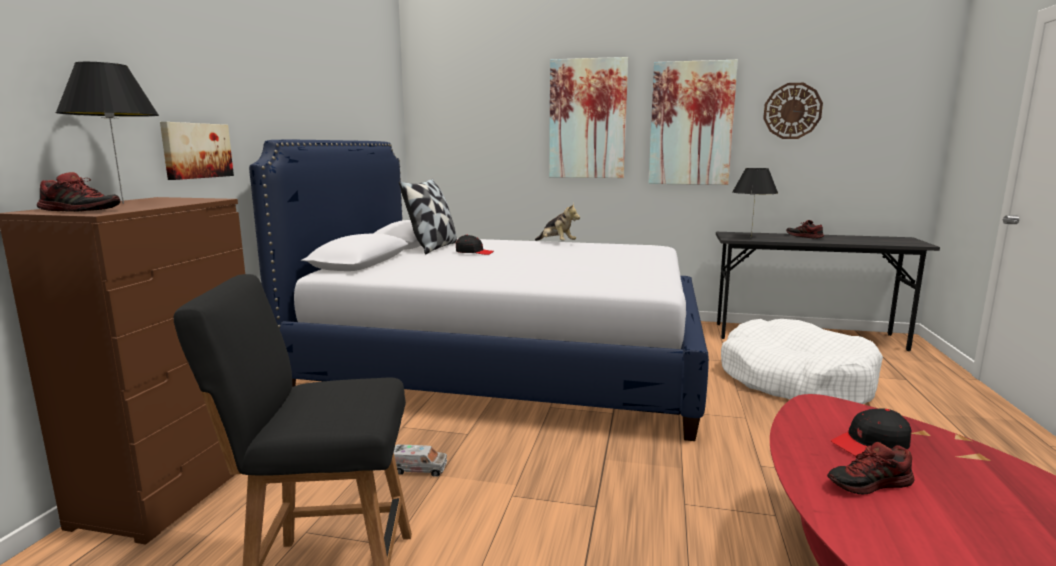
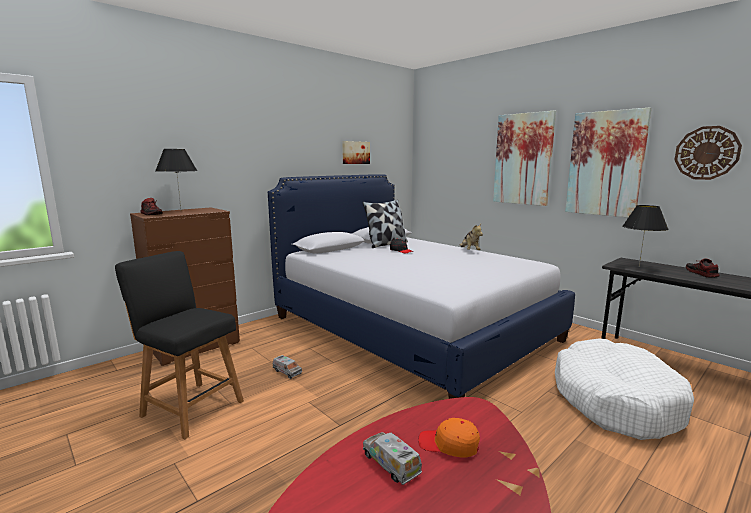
camera: 35 degrees right, 0 degrees up
(196, 150) = (238, 184): picture -> picture (355, 152)
(869, 484) = (391, 464): shoe -> toy truck
(871, 444) = (449, 444): black cap -> orange cap

